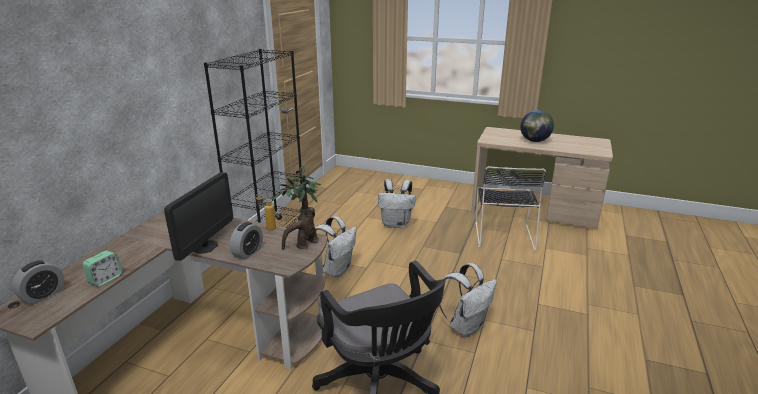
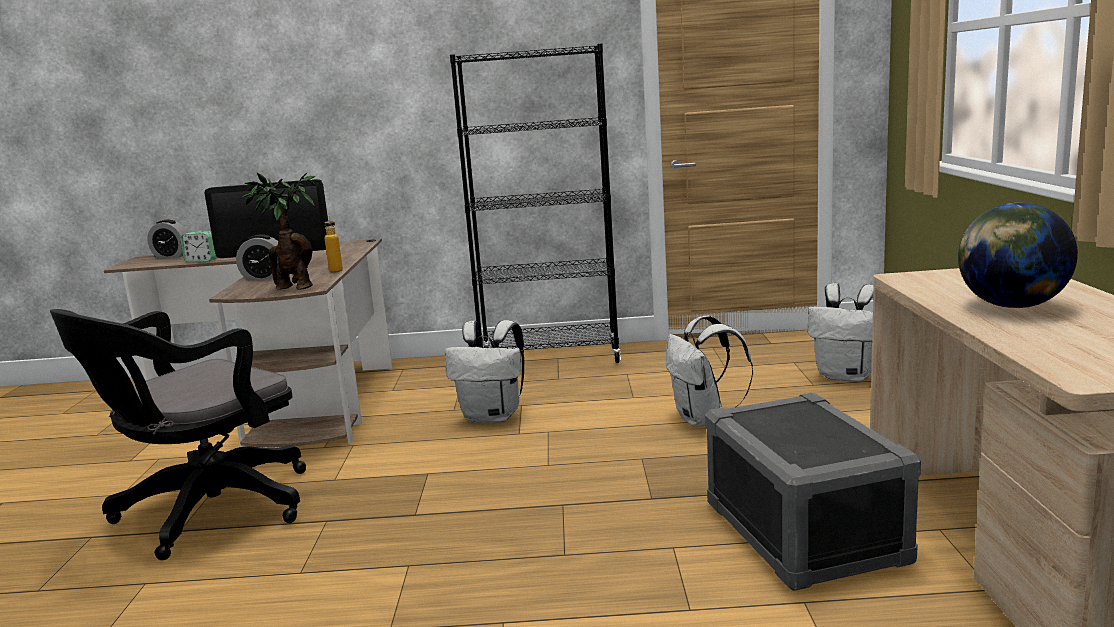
camera: 70 degrees right, 10 degrees down
(466, 326) = (378, 550): white backpack -> white backpack (847, 376)
(503, 235) = (802, 532): black chair -> grey storage box

